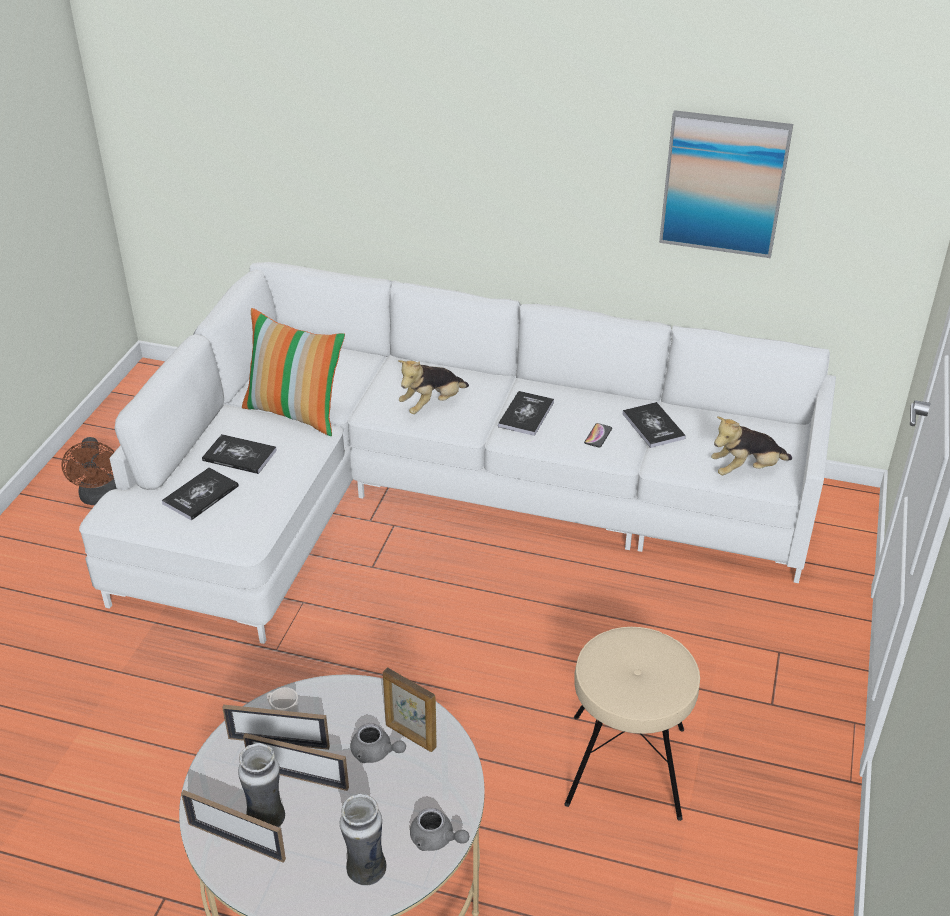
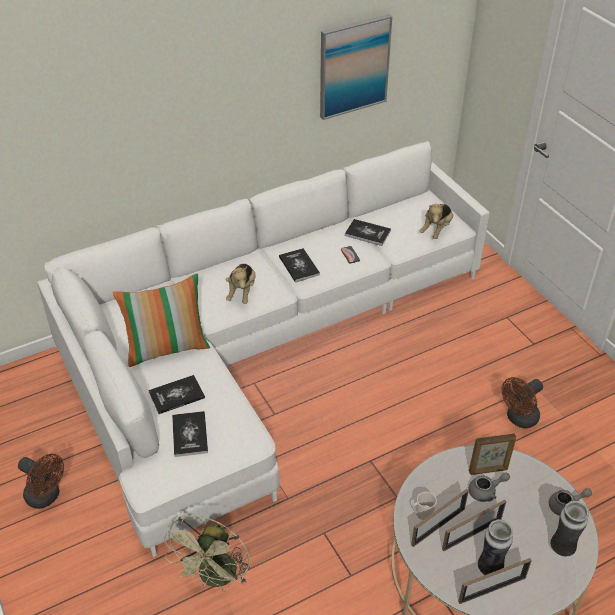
camera: 45 degrees left, 5 degrees up
(123, 666) = (215, 579): none -> green fan
(626, 766) = (519, 419): beige stool -> brown fan

